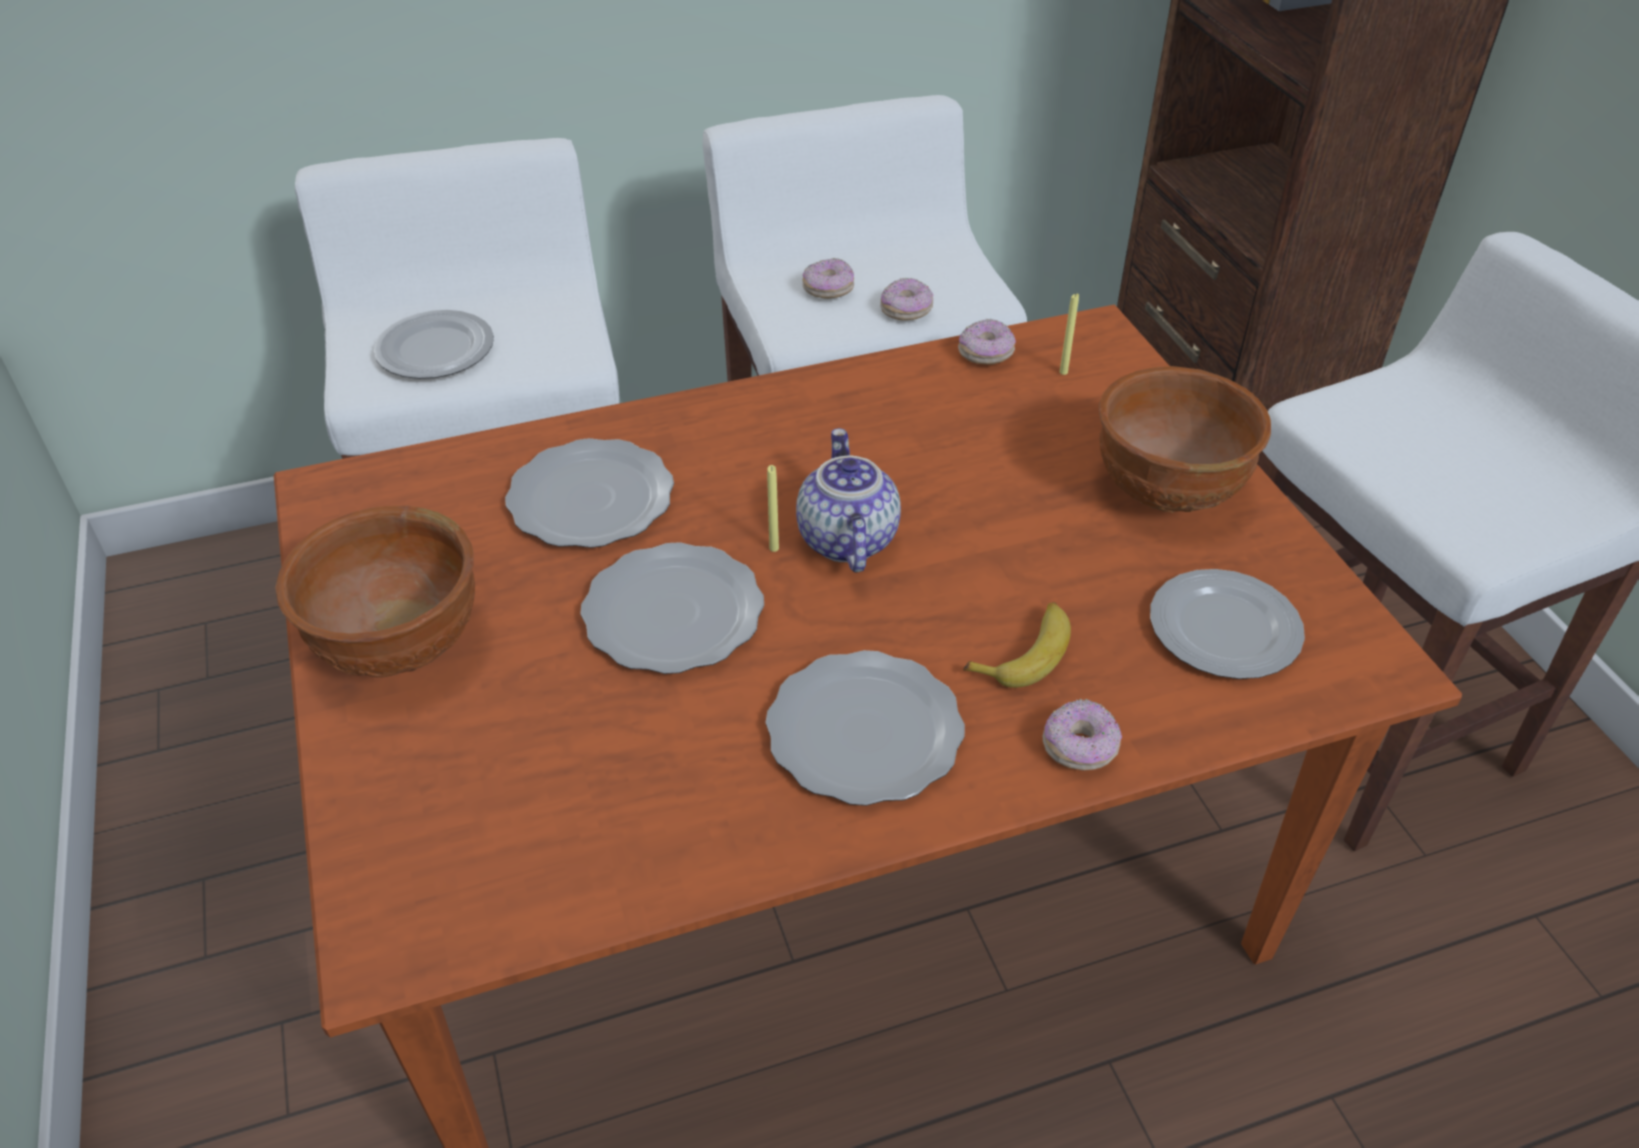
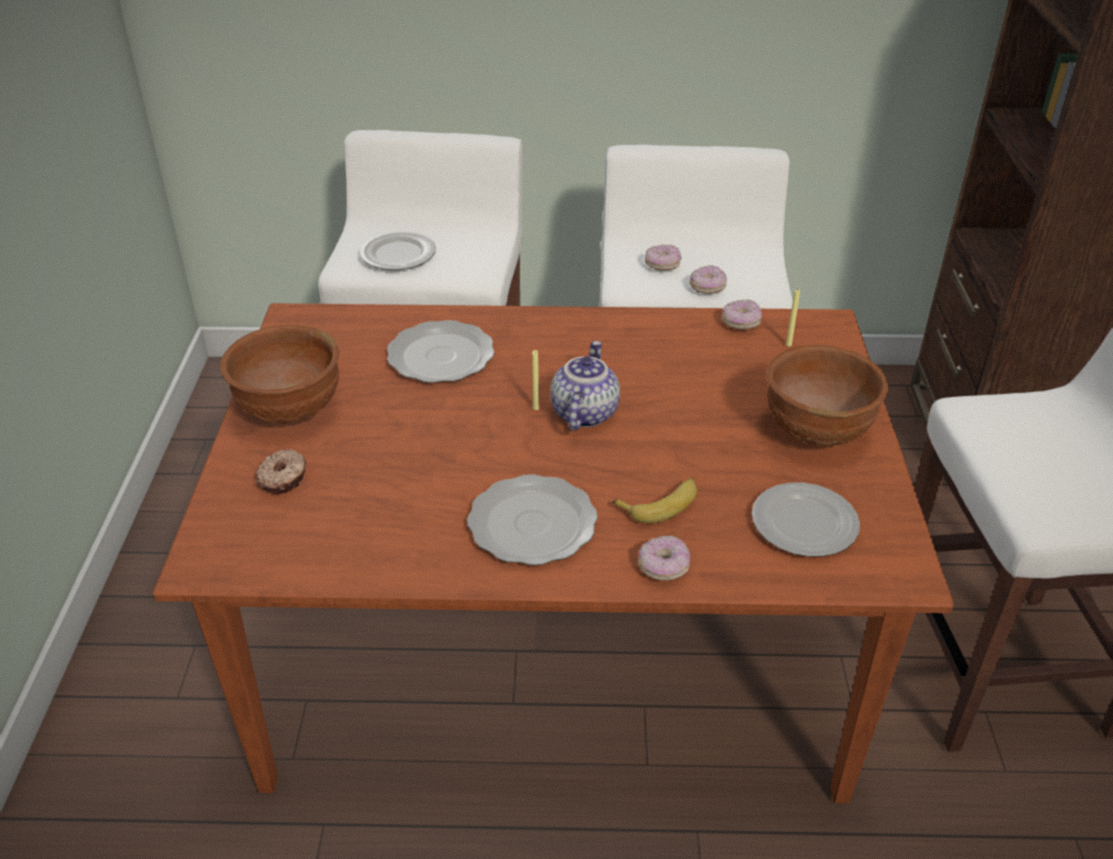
camera: 20 degrees right, 5 degrees down
(446, 762) = (284, 478): none -> donut
(676, 612) = (456, 430): plate -> none

